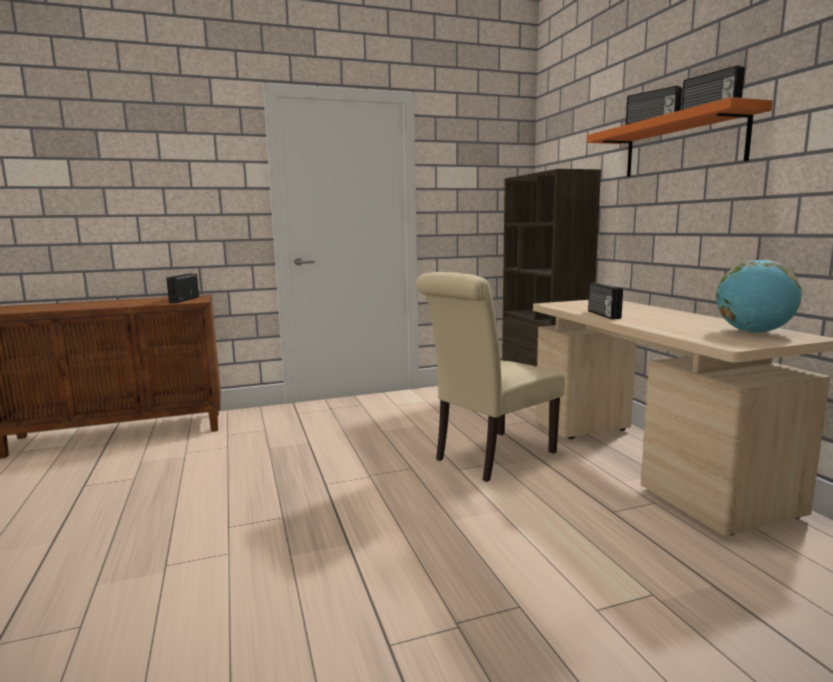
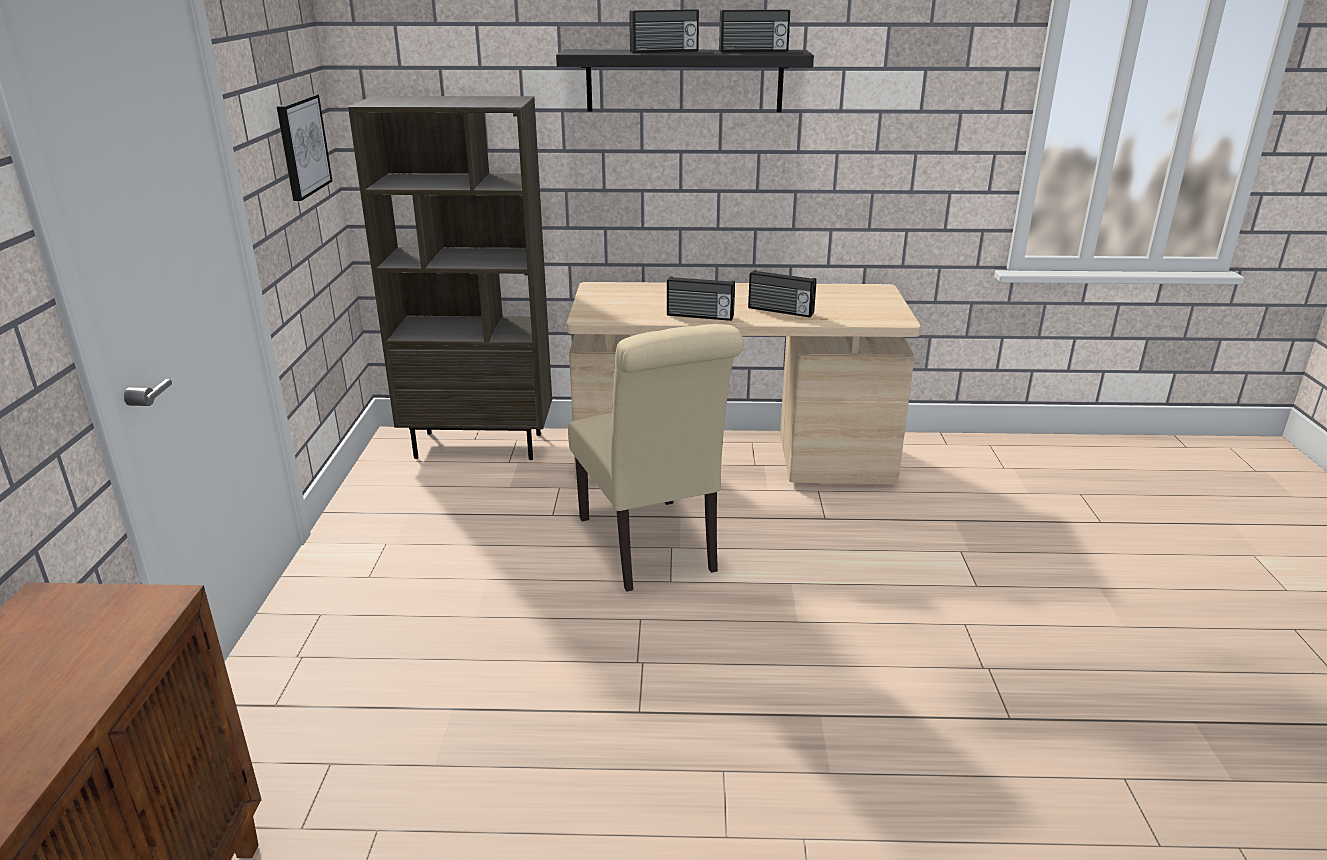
camera: 70 degrees left, 15 degrees up
(183, 300) = (90, 626): radio -> radio (780, 311)
(489, 200) = (302, 146): none -> picture
(682, 145) = (684, 80): orange shelf -> black shelf
(753, 332) = (850, 297): globe -> none

